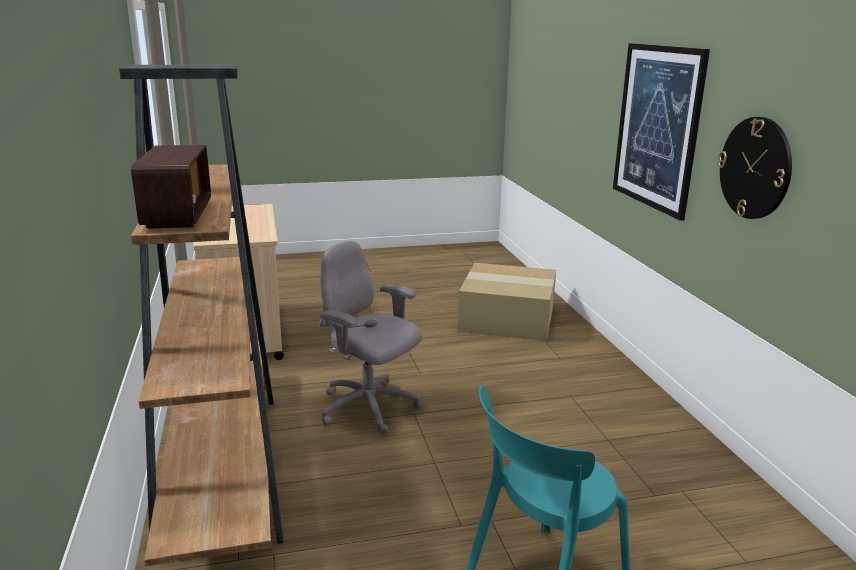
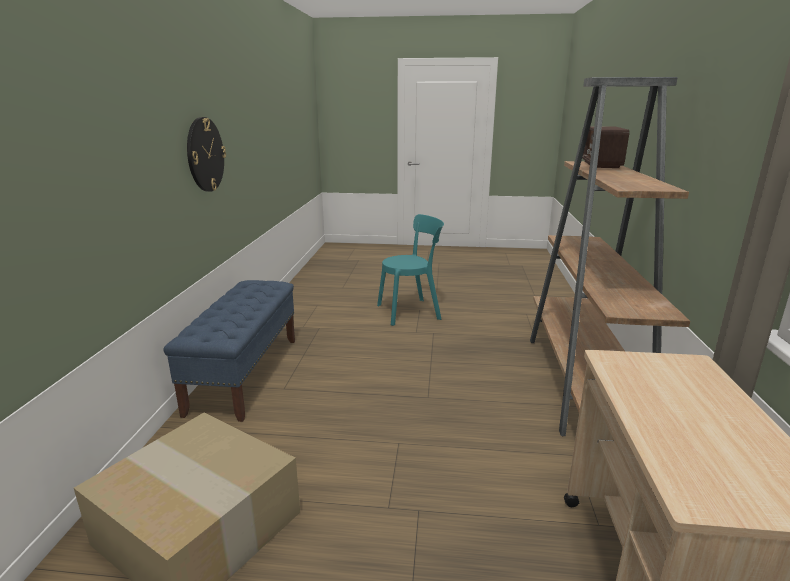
camera: 160 degrees left, 0 degrees up
(369, 409) = (466, 409): grey office chair -> none
(633, 403) = (245, 374): none -> blue bench
(657, 127) = (121, 160): picture -> none

